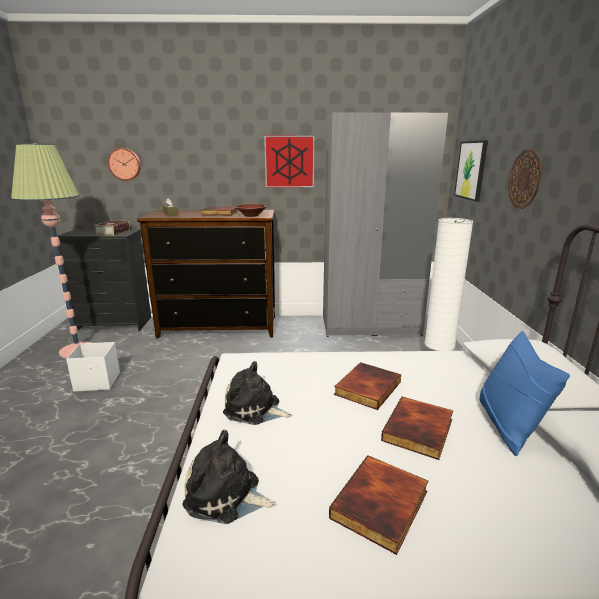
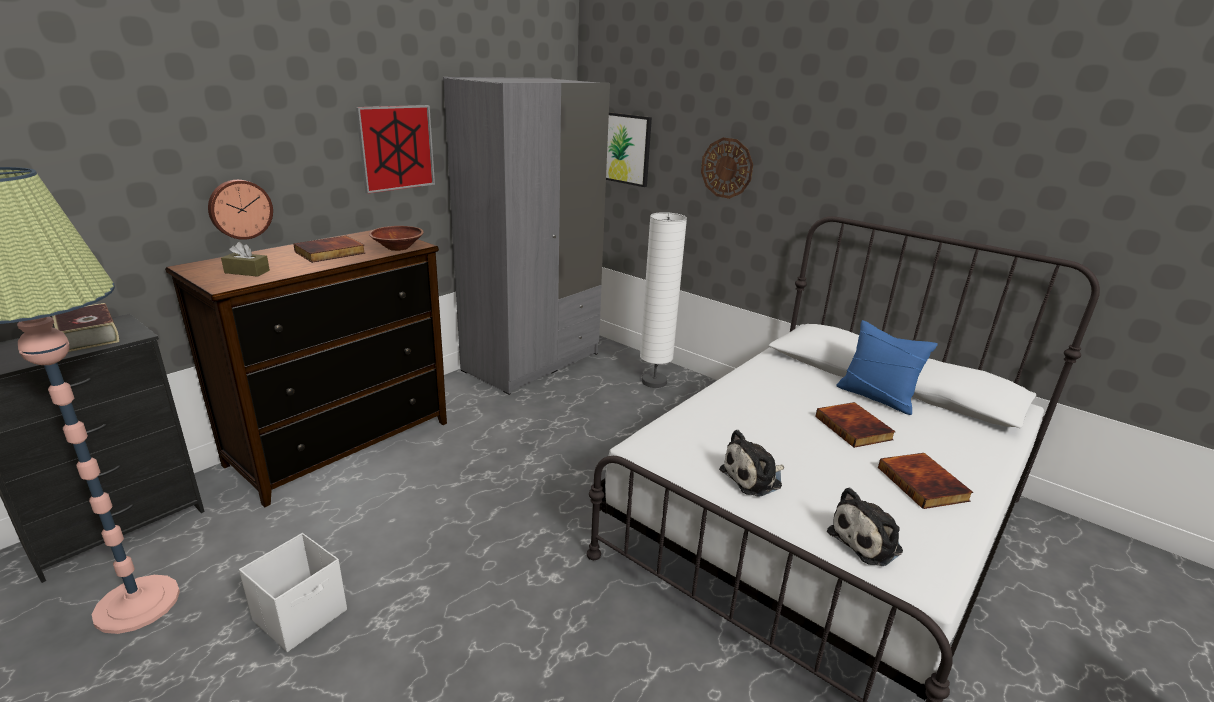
camera: 50 degrees left, 5 degrees up
(125, 164) = (69, 180): wall clock -> wall clock (239, 209)
(366, 387) = (775, 415): book -> none

